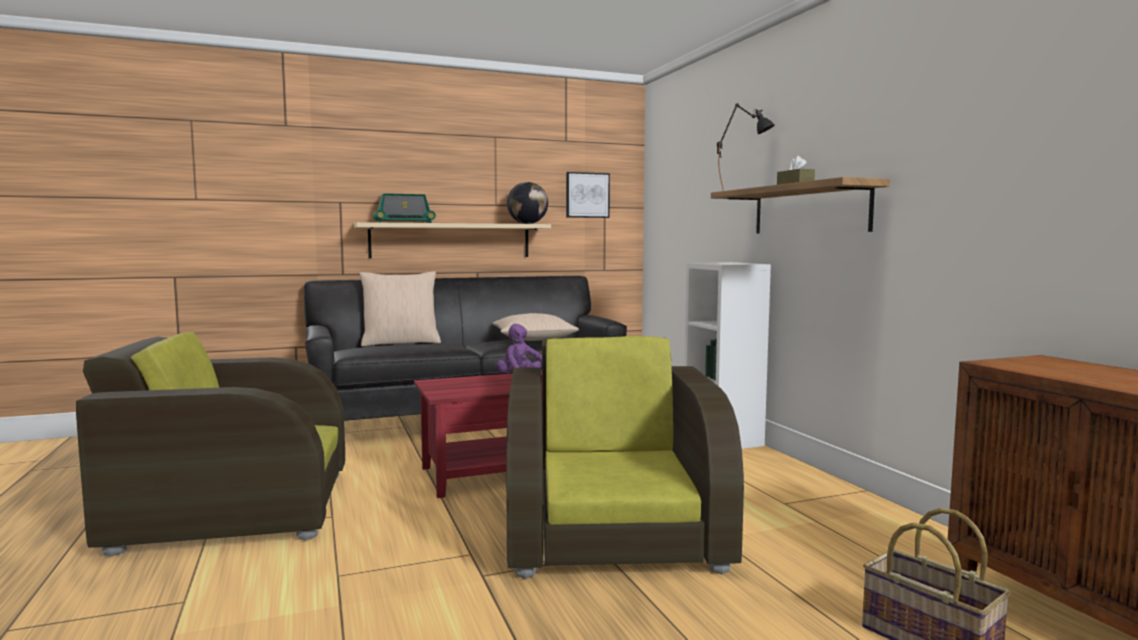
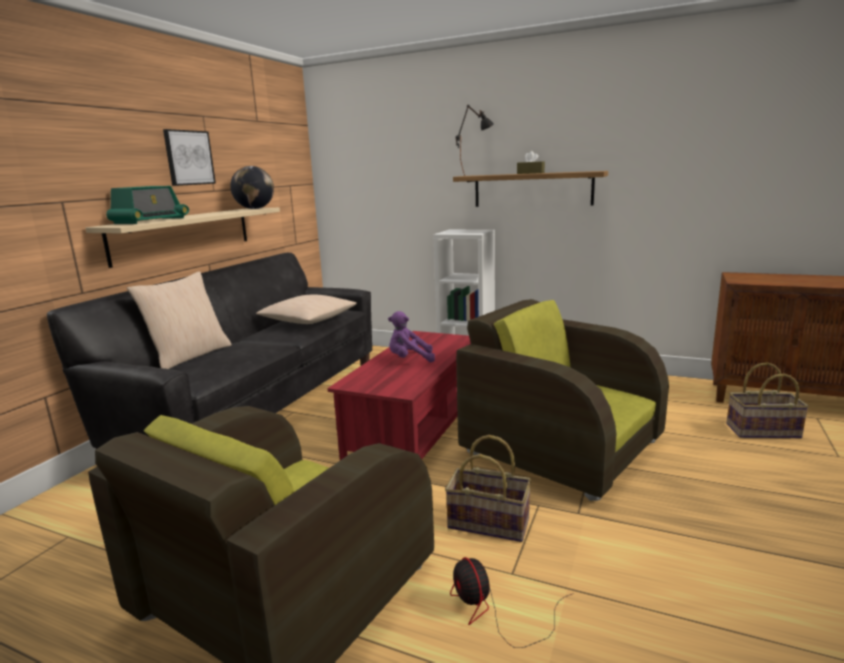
camera: 45 degrees left, 10 degrees up
(272, 585) = (494, 613): none -> fan
(409, 543) = (489, 522): none -> basket
(587, 195) = (279, 175): picture -> picture (189, 158)

